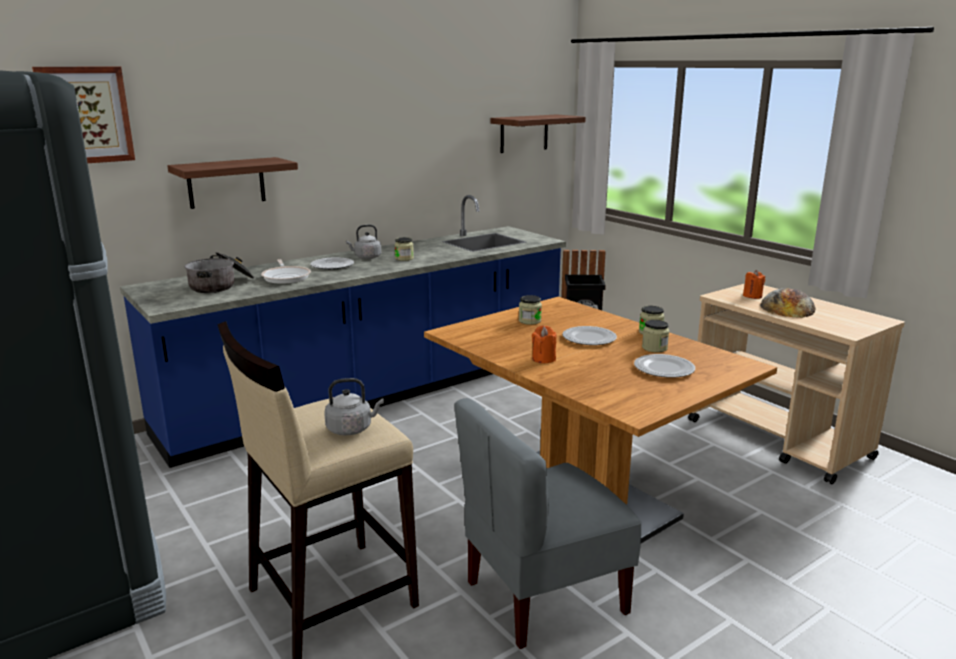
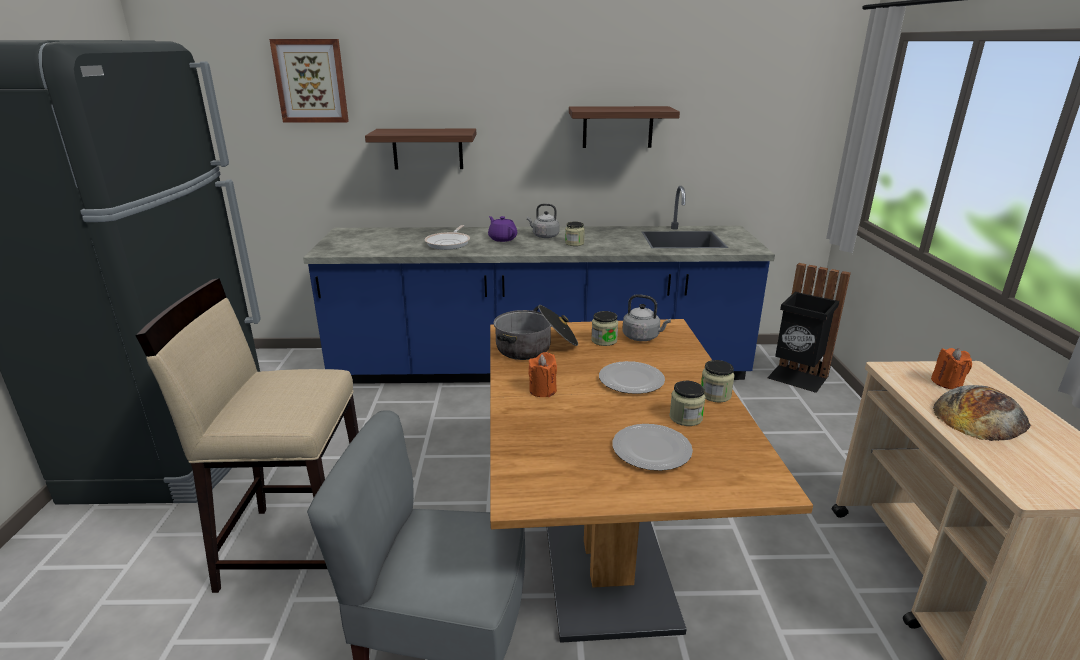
camera: 35 degrees right, 5 degrees up
(221, 285) = (393, 241): cooking pot -> cooking pot (536, 347)
(331, 265) = (502, 239): plate -> purple teapot
(351, 429) = (279, 407): grey kettle -> grey kettle (642, 337)
(524, 133) = (778, 121): shelf -> shelf (617, 127)

